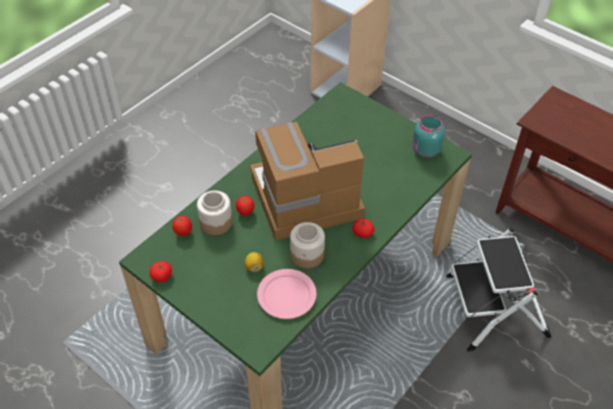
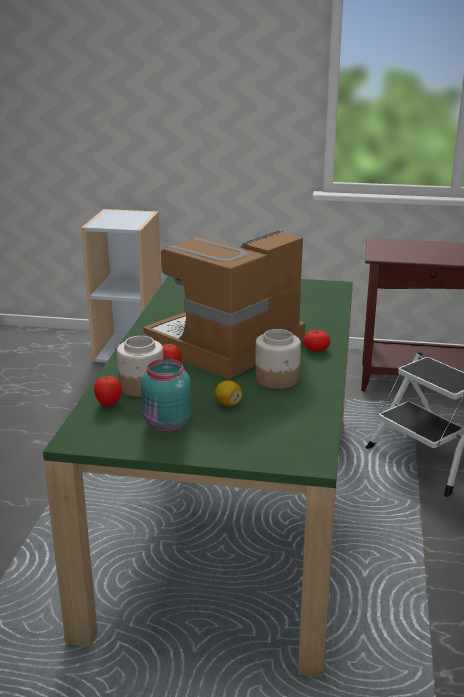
camera: 30 degrees left, 25 degrees down
(162, 276) = (118, 444): tomato -> none
(286, 295) = (291, 412): pink plate -> none
(425, 150) = (308, 289): turquoise jar -> turquoise jar (166, 424)

